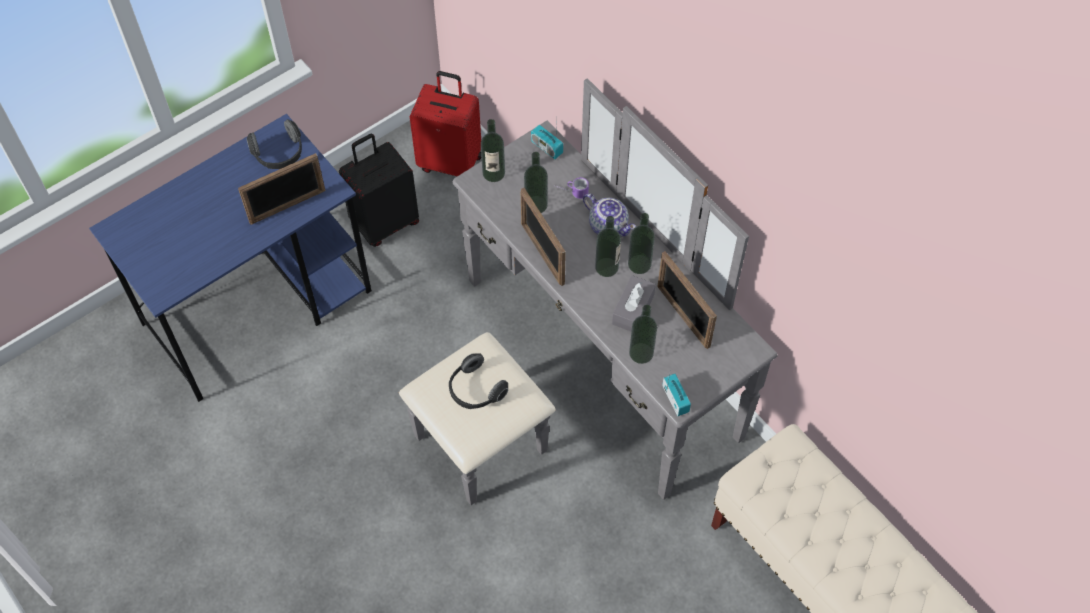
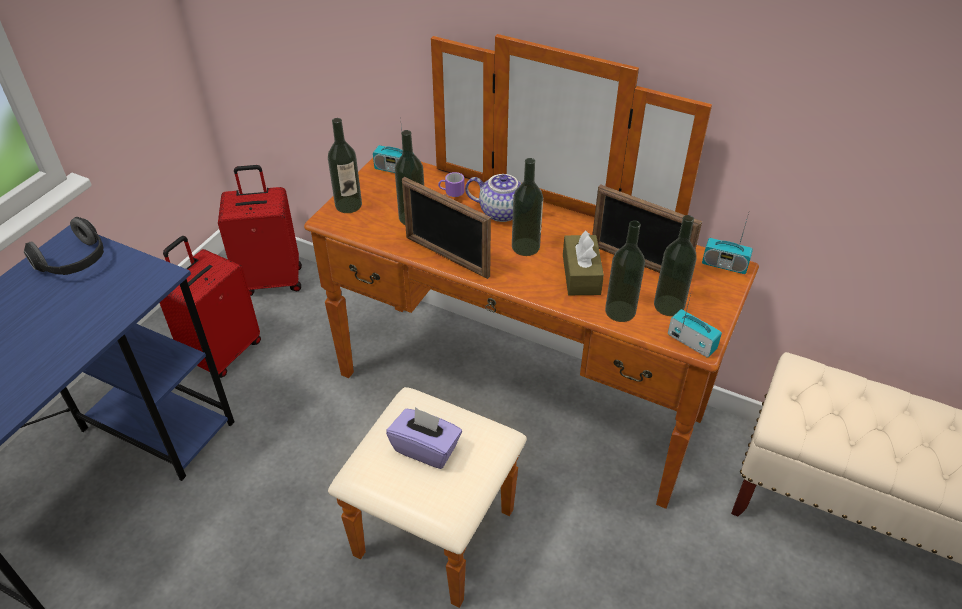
camera: 25 degrees left, 15 degrees down
(287, 206) = (104, 309): picture frame -> none
(385, 222) = (223, 353): black suitcase -> red suitcase
(475, 390) = (426, 448): headphones -> purple tissue box
(575, 378) = (502, 424): grey dresser -> brown dresser
(633, 309) = (581, 274): grey tissue box -> brown tissue box
(639, 264) = (558, 233): bottle -> bottle (669, 305)
(748, 344) = (724, 265): none -> radio

